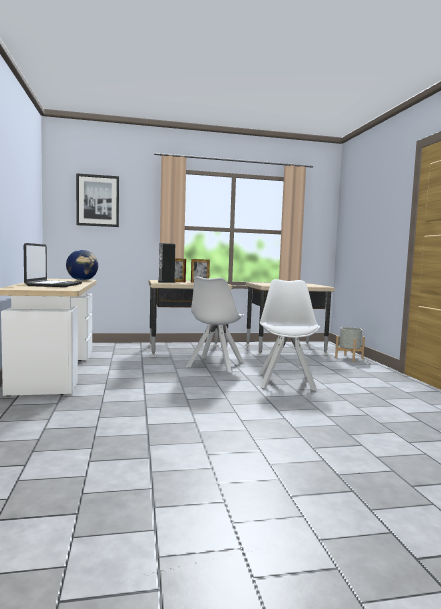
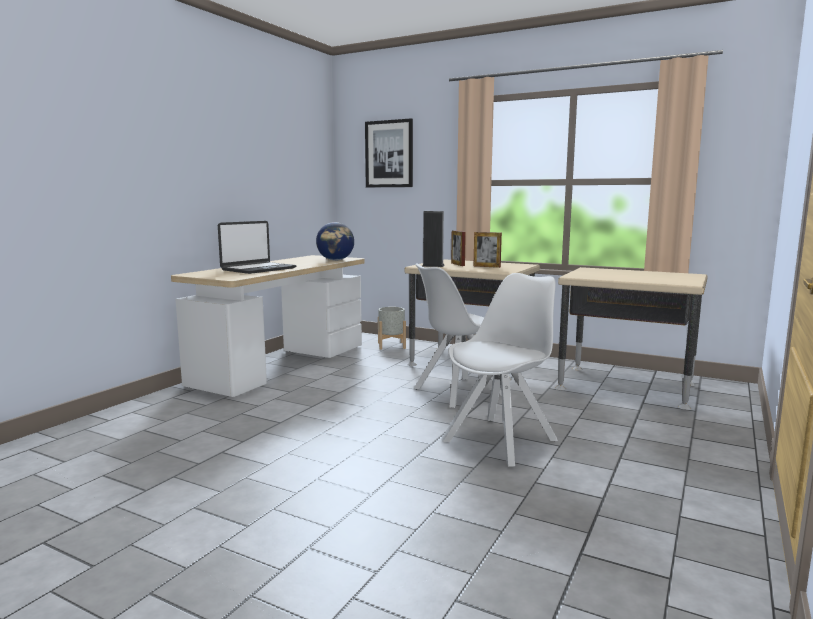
camera: 40 degrees right, 5 degrees up
(349, 358) = (718, 423): grey planter -> grey planter (391, 345)

